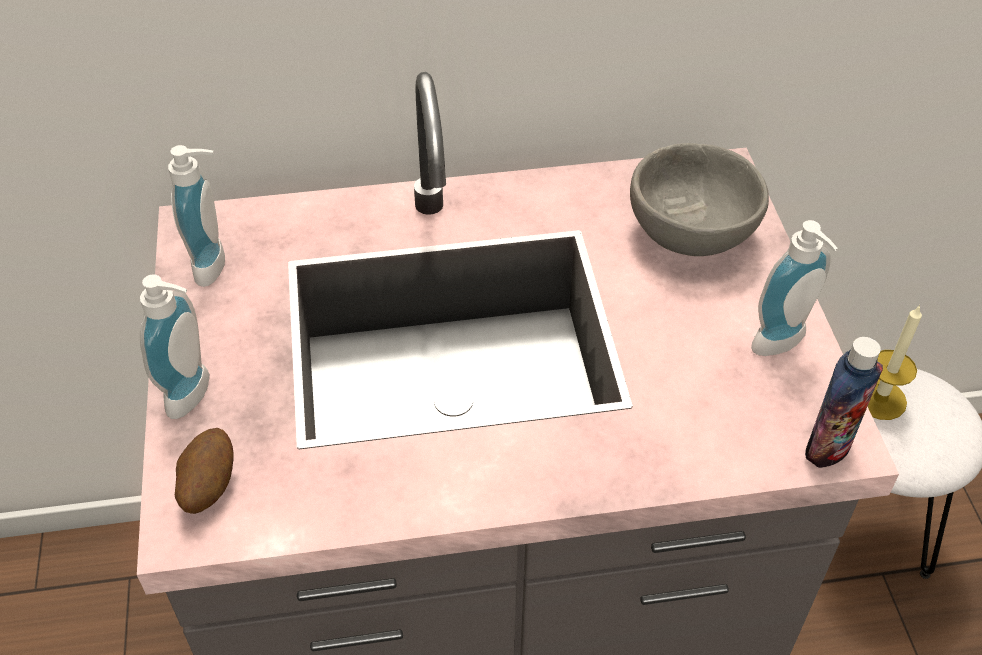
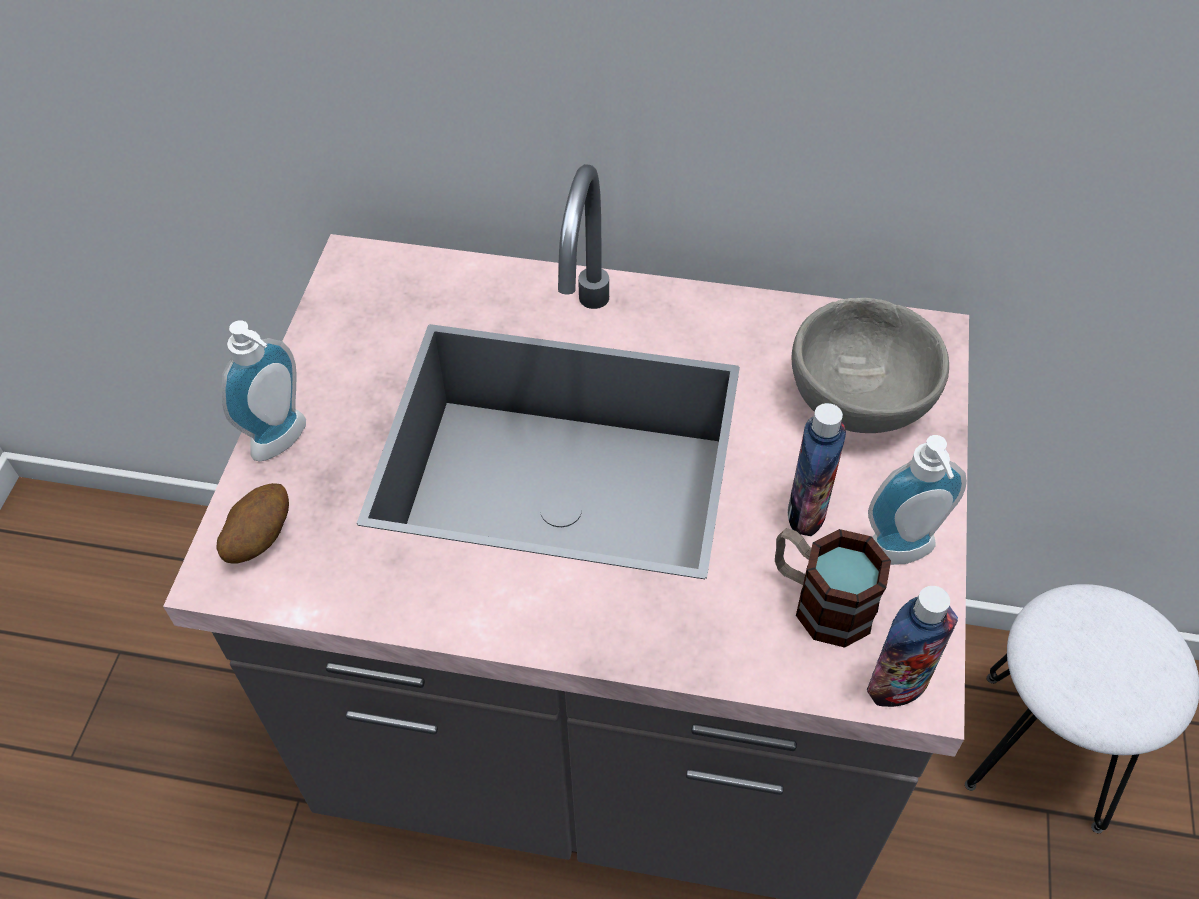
camera: 20 degrees right, 5 degrees up
(216, 265) = (358, 311): soap dispenser -> none
(690, 331) = (806, 512): none -> bottle
(734, 399) = (819, 601): none -> mug
(880, 399) = (1083, 626): candle -> none

